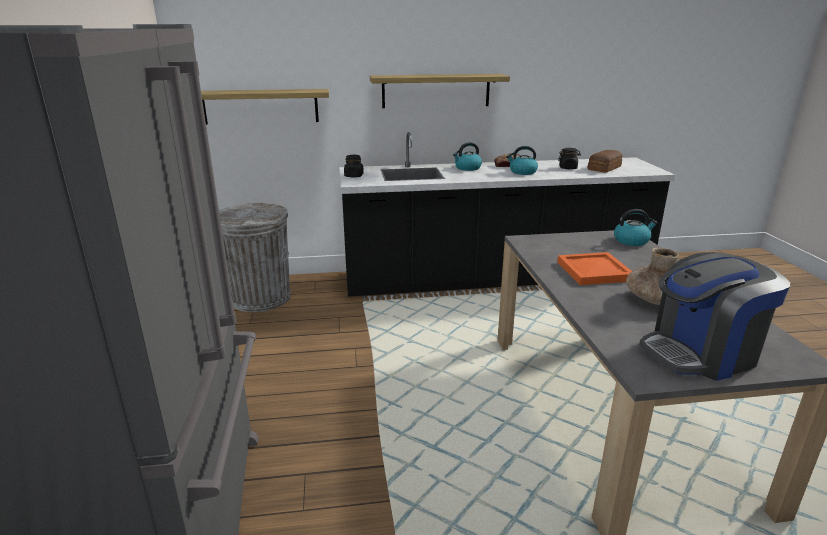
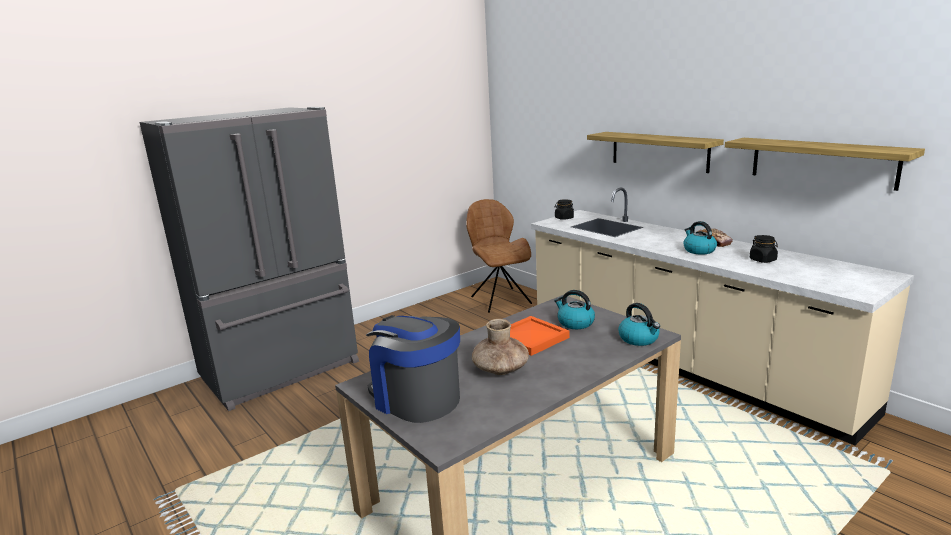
camera: 60 degrees right, 5 degrees down
(260, 106) = (535, 150): shelf -> shelf (822, 162)
(260, 298) = (500, 299): grey trash can -> brown chair
(467, 168) = (664, 234): kettle -> kettle (575, 323)
(495, 278) = (680, 362): black counter -> beige counter
(605, 168) = (807, 272): bread -> none

